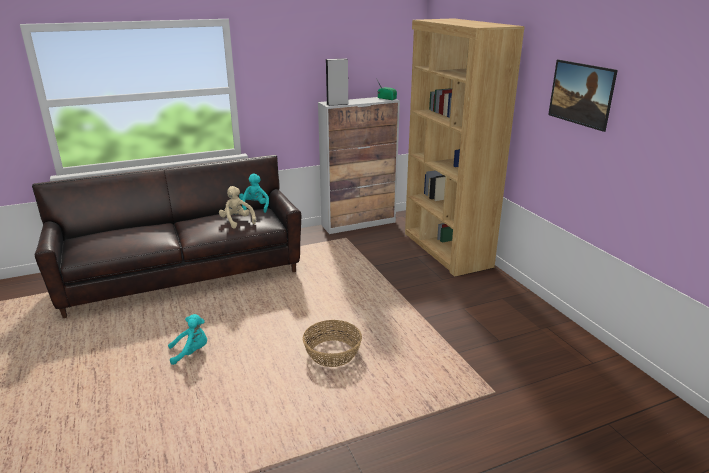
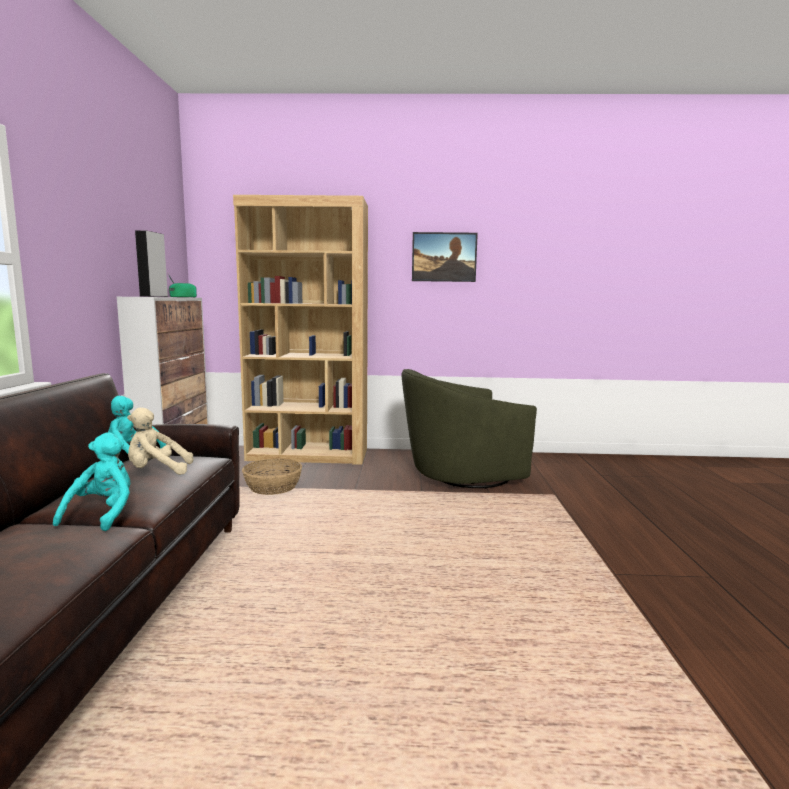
camera: 65 degrees left, 15 degrees down
(191, 352) = (355, 661): turquoise plush toy -> turquoise plush toy (103, 514)
(333, 353) = (449, 547): basket -> basket (273, 487)
(486, 329) = (461, 476): none -> green armchair

